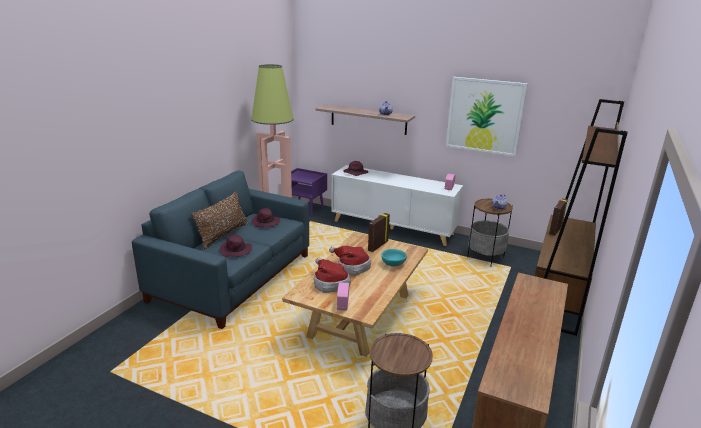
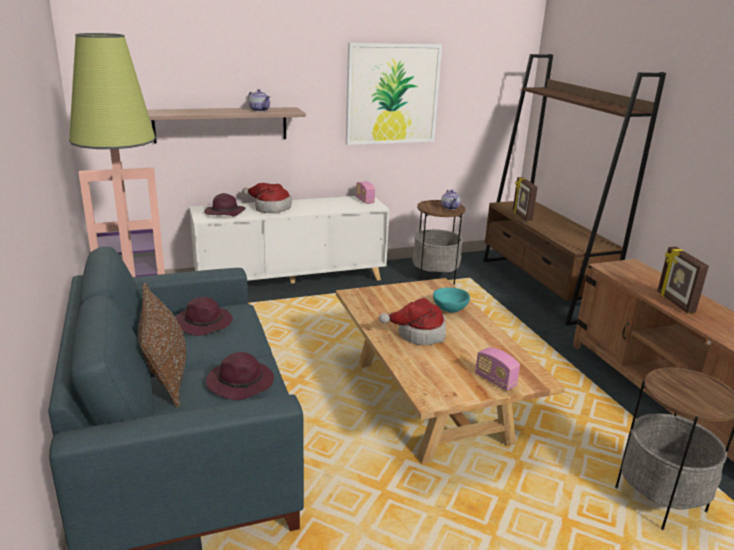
camera: 45 degrees left, 0 degrees up
(330, 284) = (436, 365): hat -> hat (270, 208)
(377, 246) = (394, 296): picture frame -> picture frame (674, 302)

